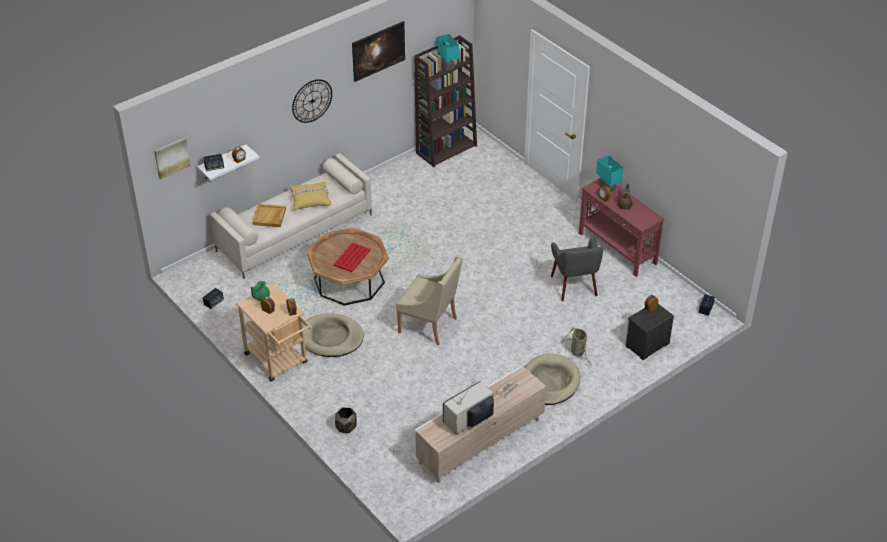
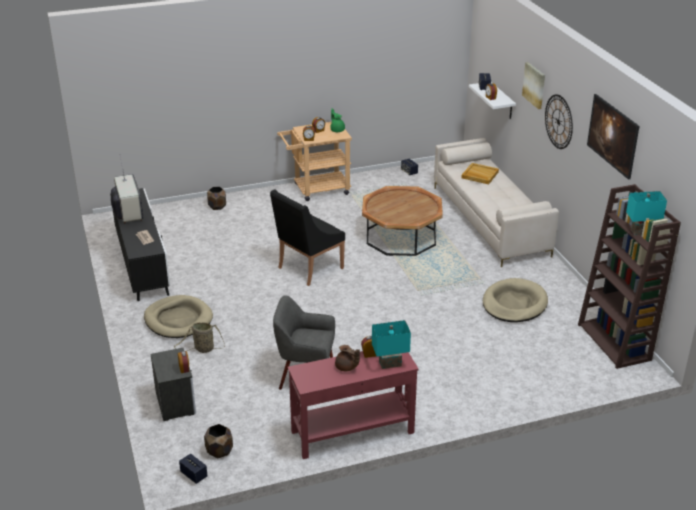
camera: 110 degrees right, 10 degrees down
(171, 157) = (482, 51): picture -> picture (534, 85)
(310, 199) = (499, 198): yellow pillow -> none
(331, 338) = (328, 216): beige dog bed -> beige dog bed (514, 304)
(351, 258) = (398, 208): red tray -> none
(430, 325) = (308, 268): beige armchair -> black armchair
(480, 441) = (143, 264): beige tv stand -> black tv stand
(677, 305) = (219, 451): none -> brown planter

